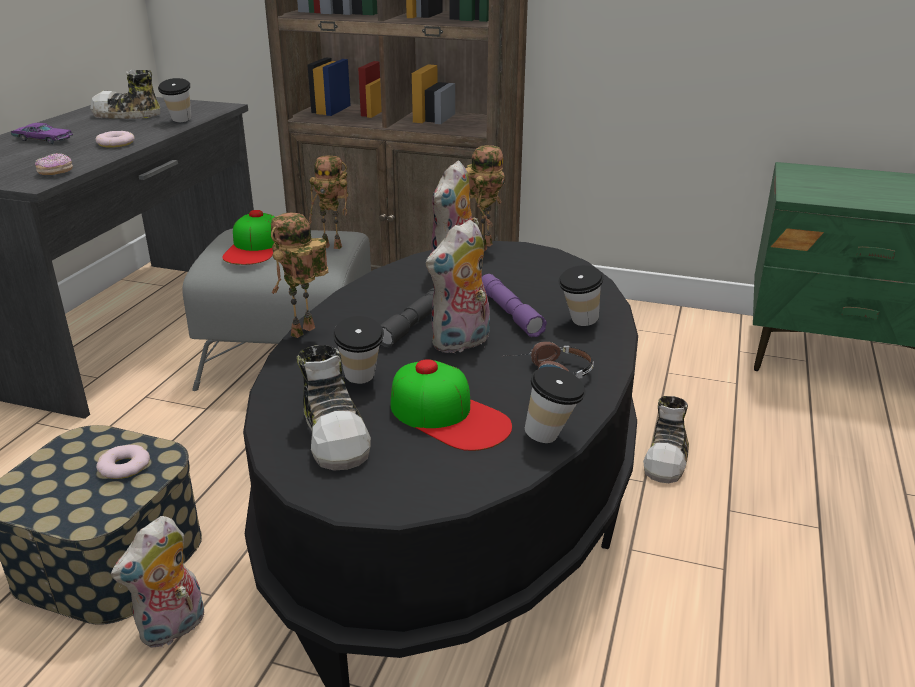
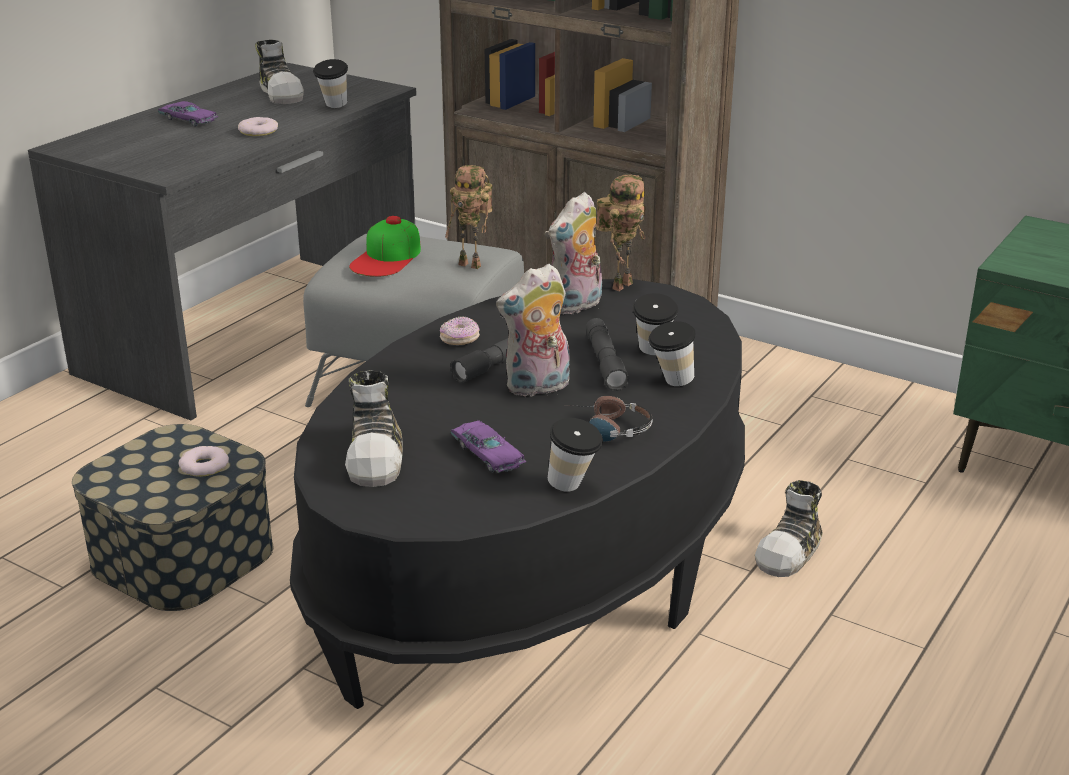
camera: 15 degrees right, 0 degrees up
(56, 173) = (190, 163): donut -> donut (460, 340)
(127, 115) = (281, 93): shoe -> shoe turned 135 degrees counterclockwise
(173, 629) = (224, 625): plush toy -> none
(304, 333) = (388, 358): toy robot -> none
(361, 381) = (421, 412): cup -> cup (653, 353)
(449, 416) = (487, 454): cap -> purple toy car
(510, 313) = (605, 363): purple flashlight -> grey flashlight

